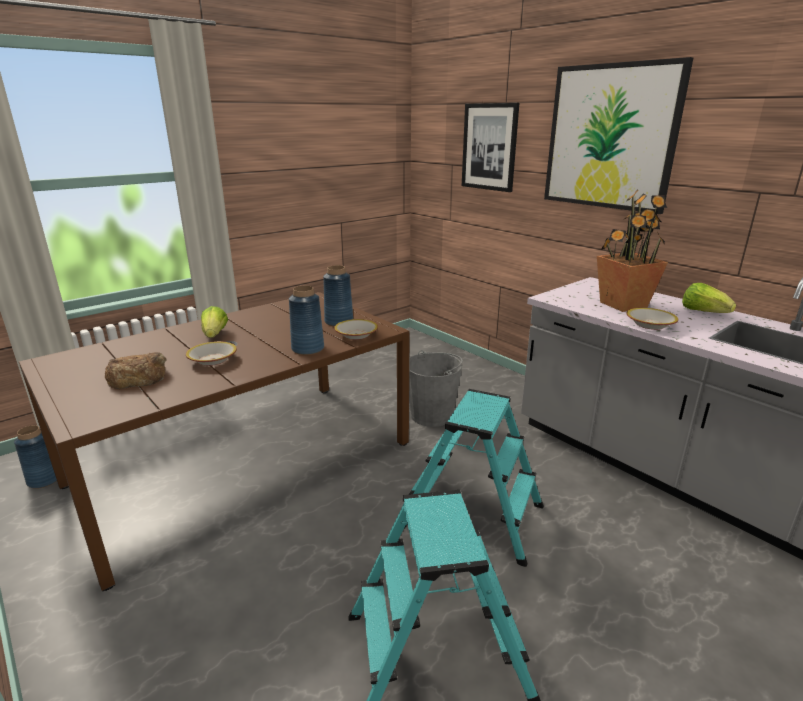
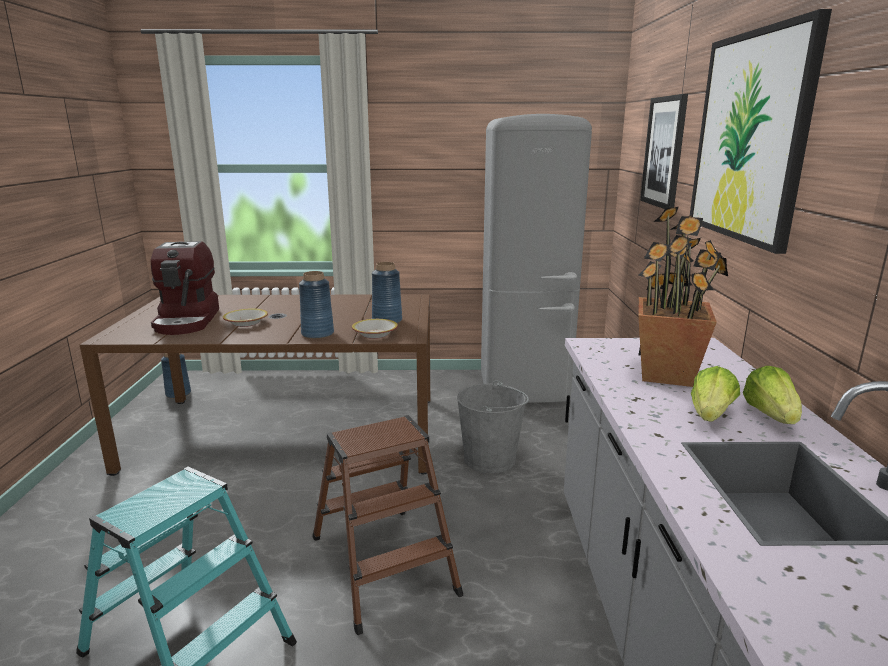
camera: 40 degrees right, 5 degrees down
(137, 377) = (188, 321): bread -> coffee machine
(215, 335) = (285, 307): lettuce -> lettuce (710, 415)
(380, 355) = (525, 387): none -> grey fridge
(471, 516) = (382, 563): turquoise step ladder -> brown step ladder
(650, 324) = (637, 403): bowl -> none

